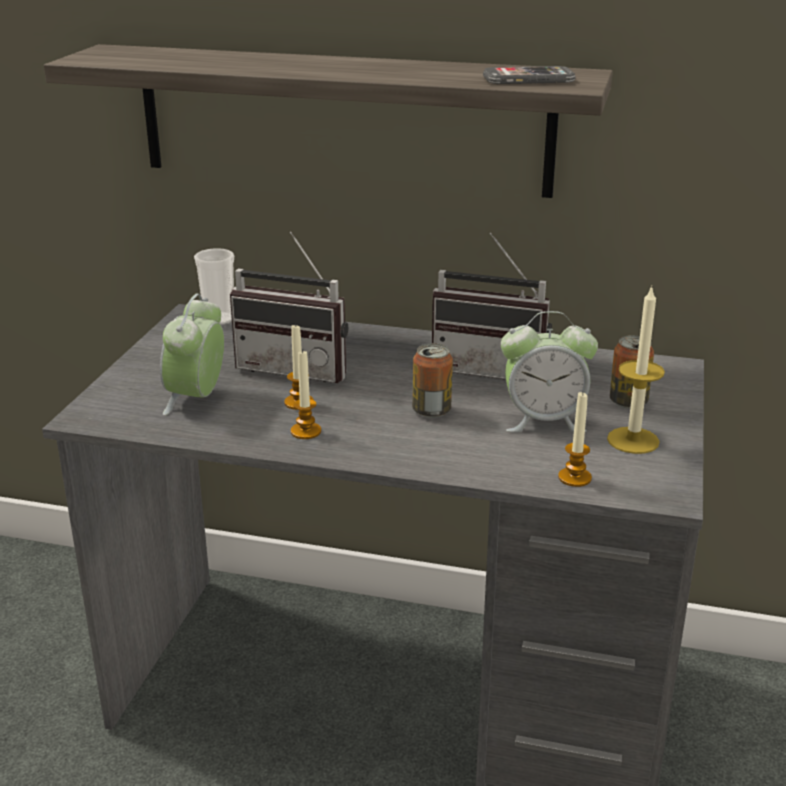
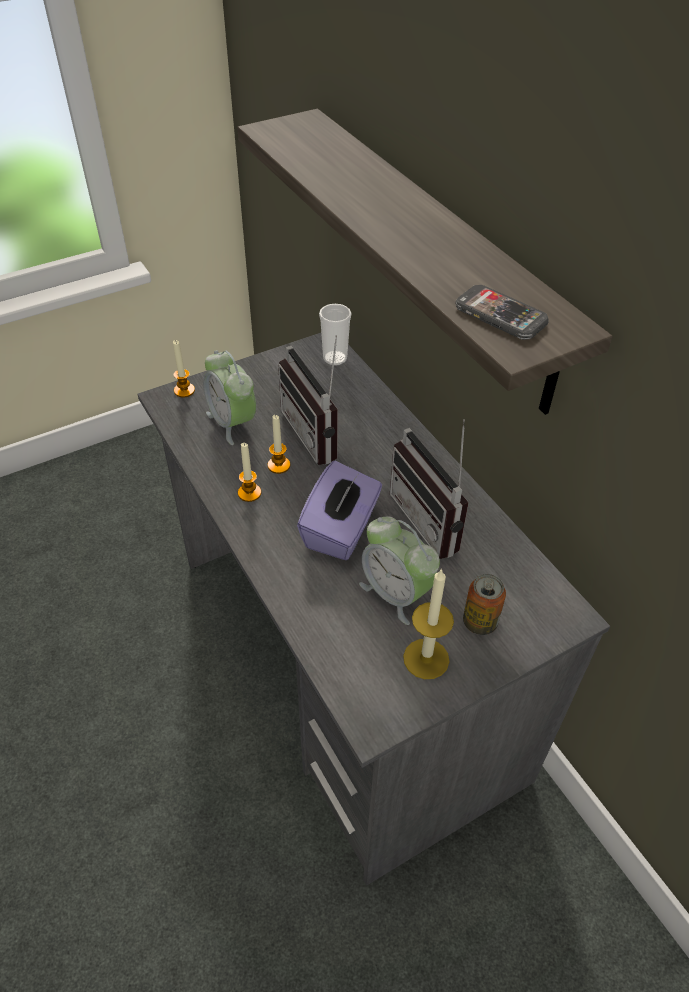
camera: 45 degrees right, 20 degrees up
(197, 399) = (232, 423): alarm clock -> alarm clock turned 90 degrees counterclockwise
(431, 411) = (341, 530): can -> purple tissue box
(574, 478) = (338, 658): candle -> candle (184, 390)

